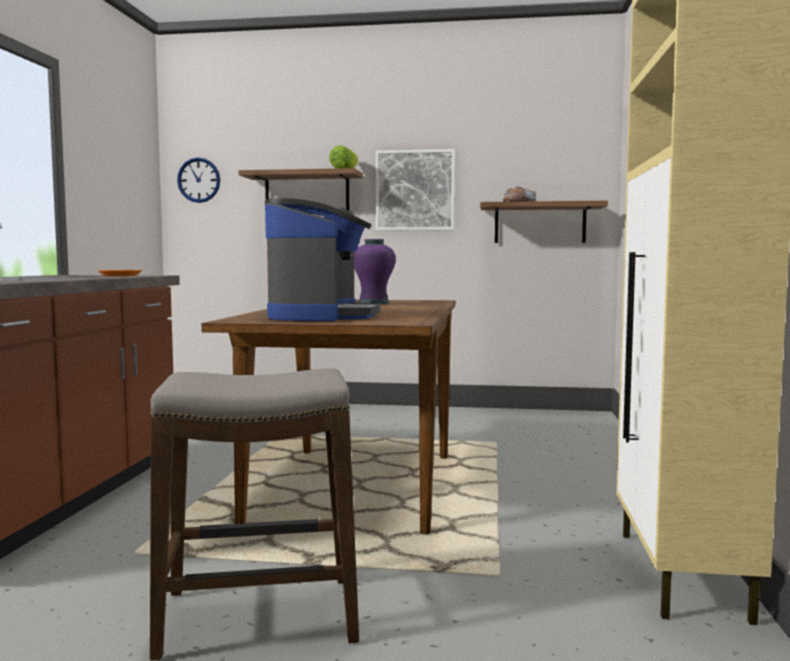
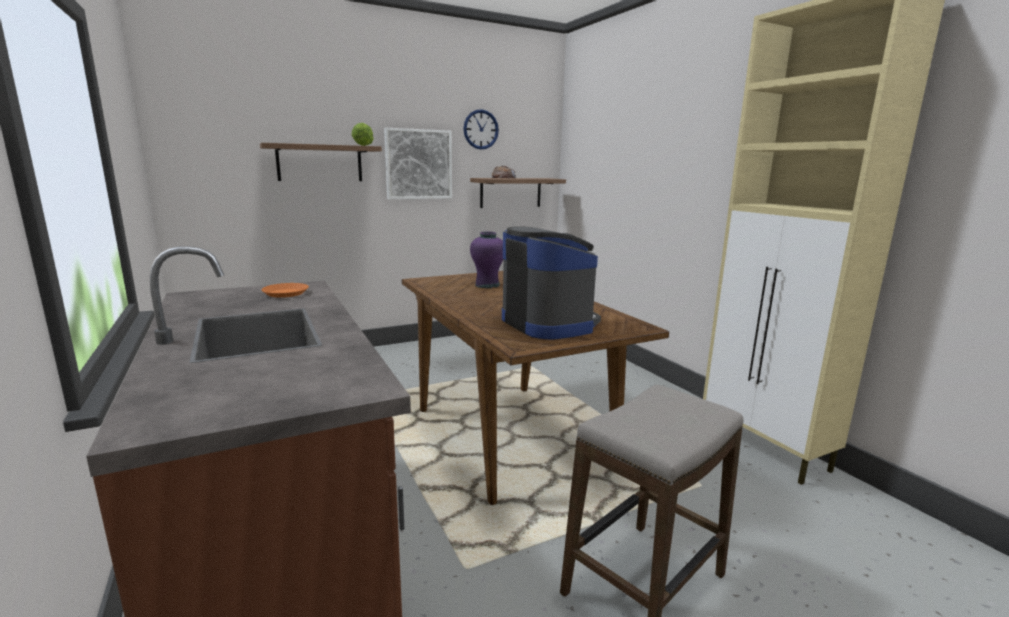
camera: 35 degrees left, 10 degrees up
(199, 180) = (194, 146): wall clock -> wall clock (481, 129)

